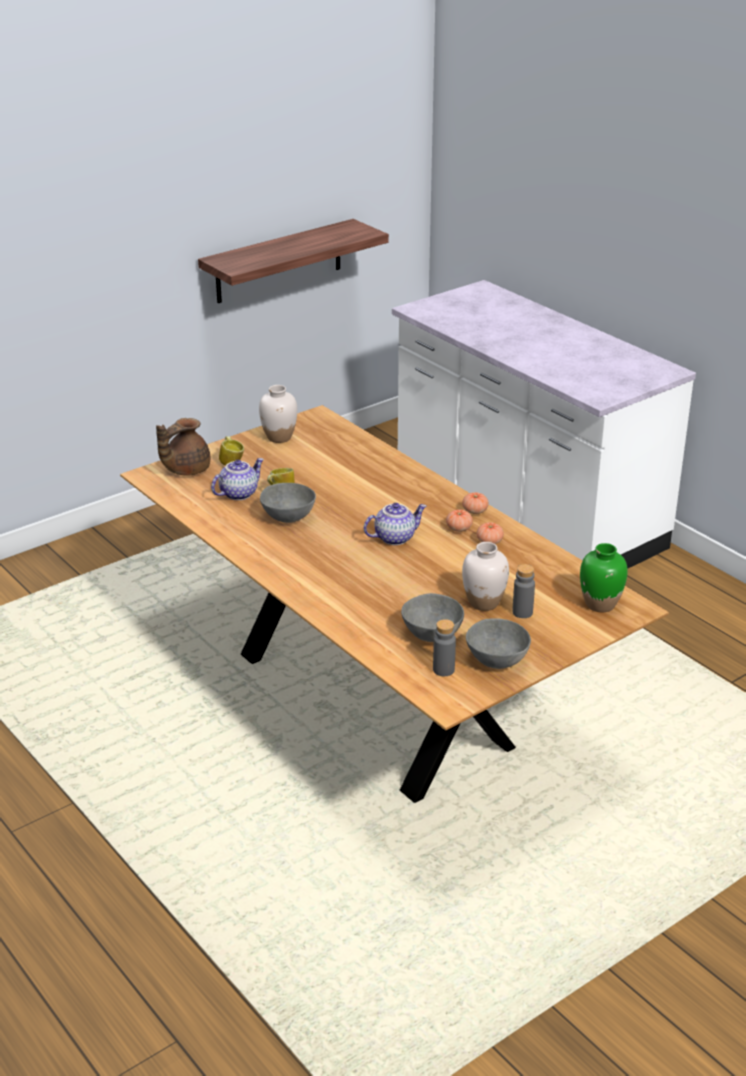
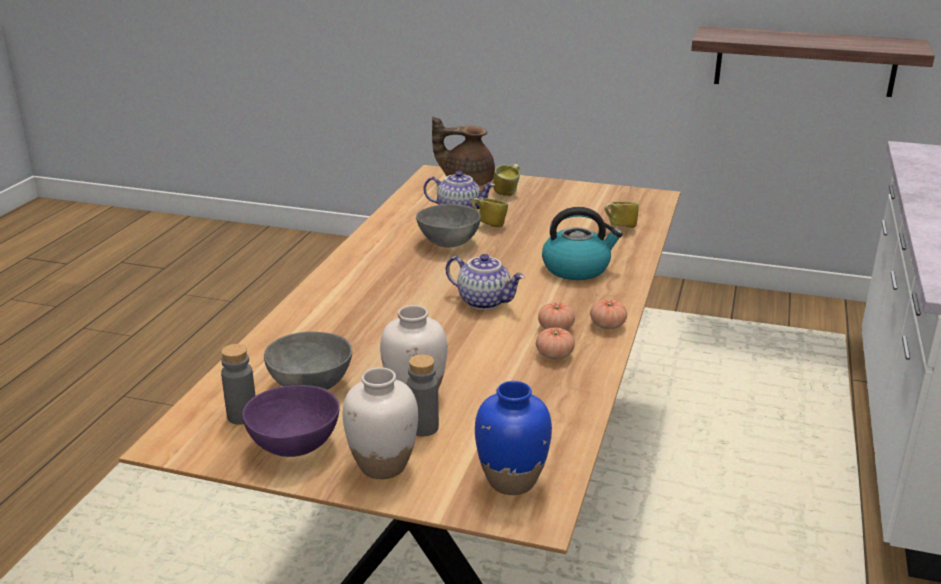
camera: 55 degrees right, 5 degrees down
(279, 437) = (586, 195): white vase -> white vase (383, 466)
(350, 450) = (619, 228): none -> mug
(389, 489) = (577, 268): none -> kettle
(497, 661) = (292, 446): grey bowl -> purple bowl
(600, 604) = (512, 481): green vase -> blue vase

